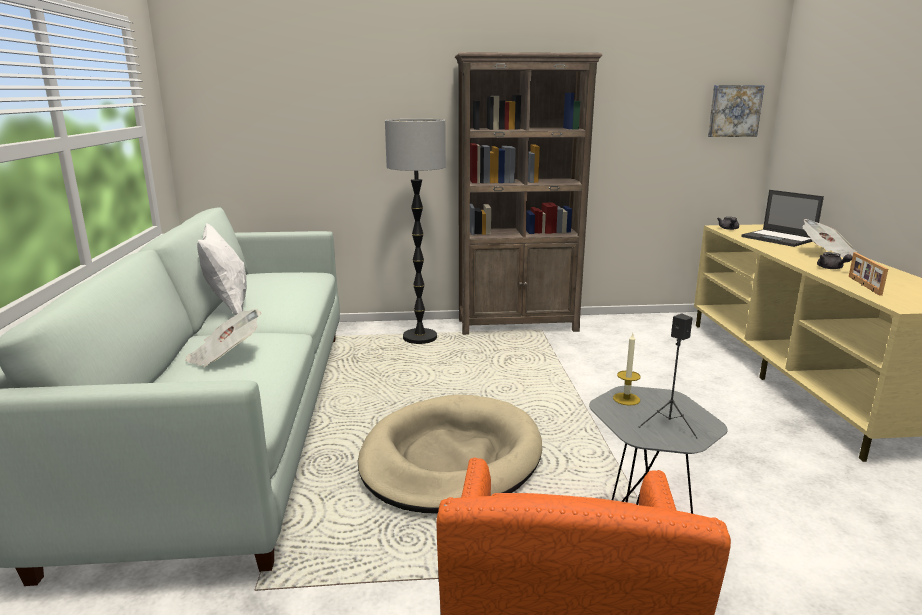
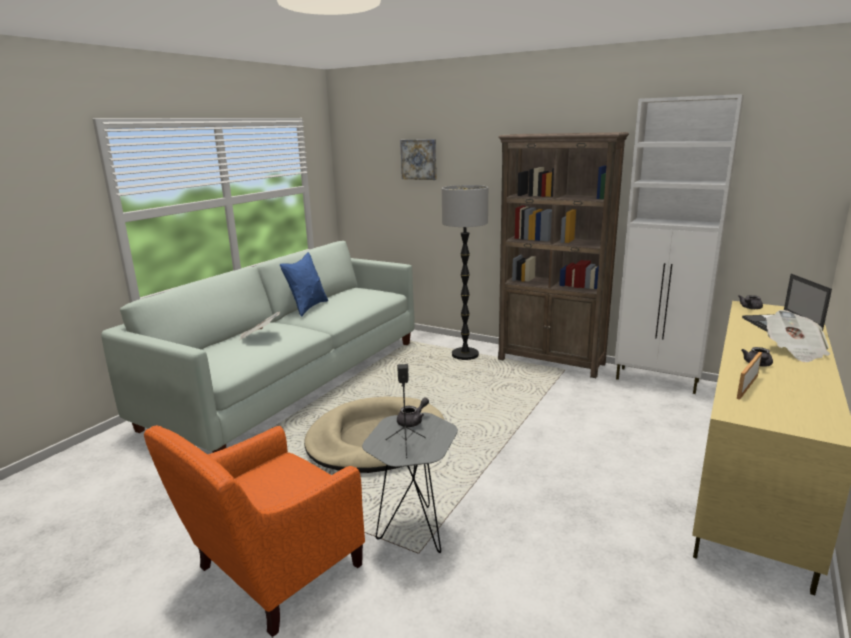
camera: 35 degrees right, 0 degrees up
(228, 307) = (307, 307): white pillow -> blue pillow
(626, 399) = (413, 421): candle -> grey teapot
(631, 321) = (658, 380): none -> white cabinet
(734, 111) = (793, 186): picture -> picture (419, 159)

